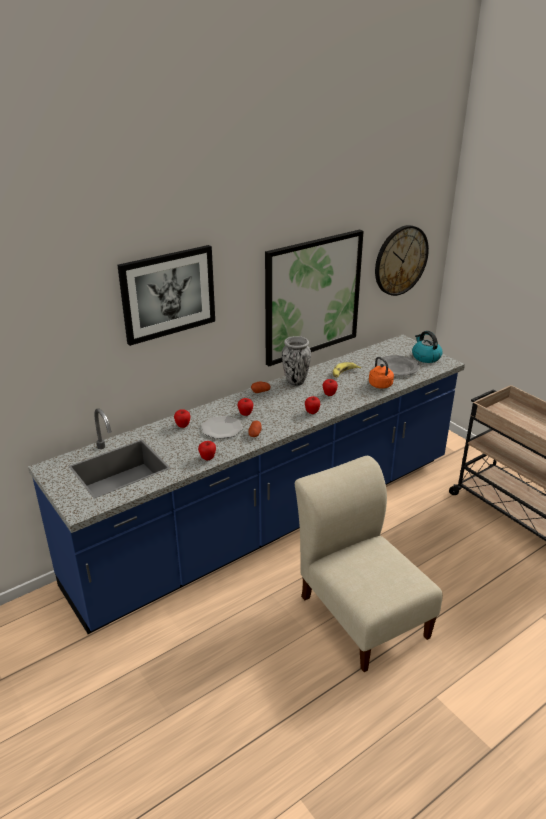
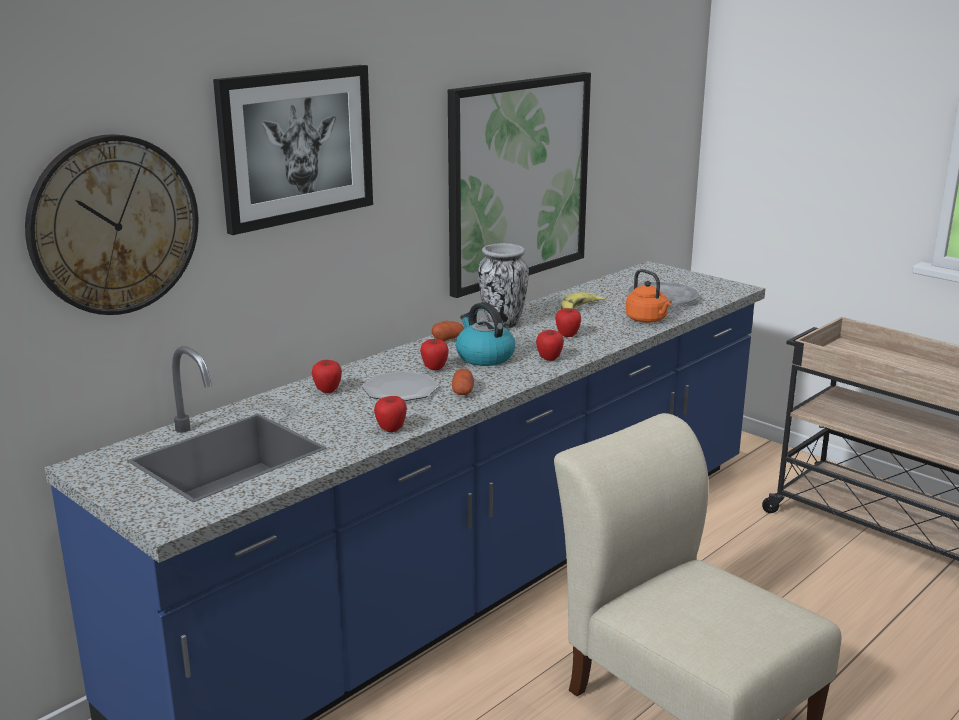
camera: 10 degrees left, 10 degrees down
(400, 260) = (641, 134): wall clock -> wall clock (114, 225)
(425, 357) = (700, 284): kettle -> kettle (484, 357)

